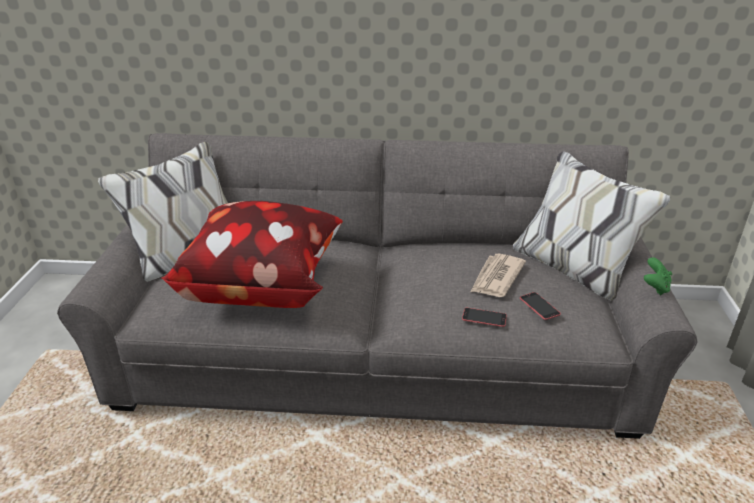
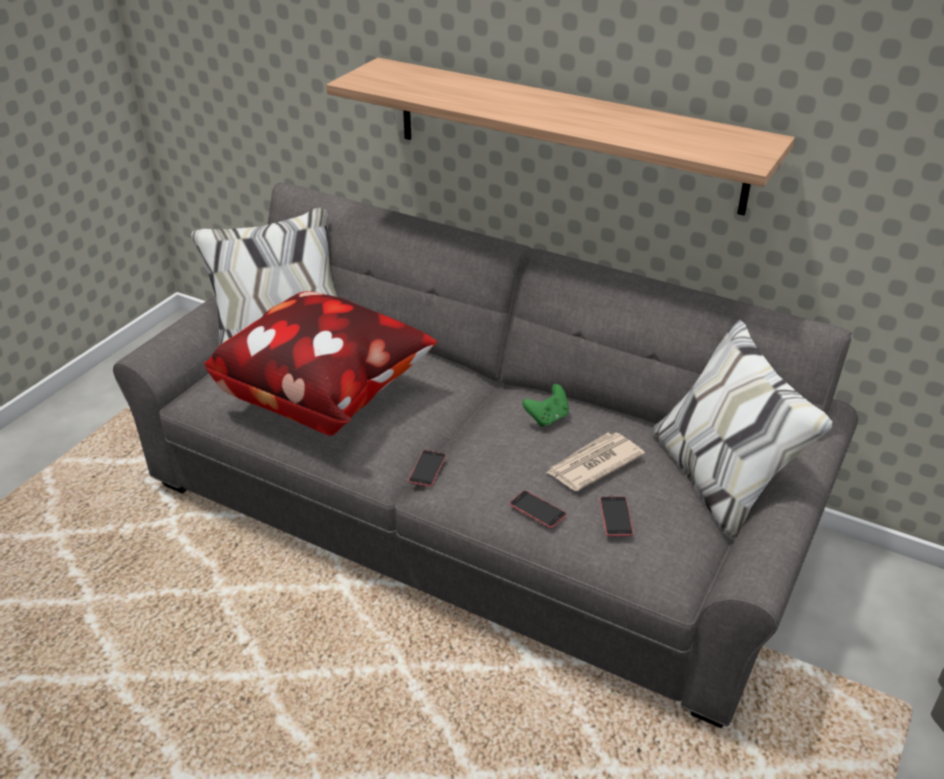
camera: 25 degrees right, 5 degrees up
(378, 315) = (427, 468): none -> phone
(396, 49) = (565, 134): none -> shelf
(655, 287) = (774, 539): green game controller -> green game controller (547, 418)

